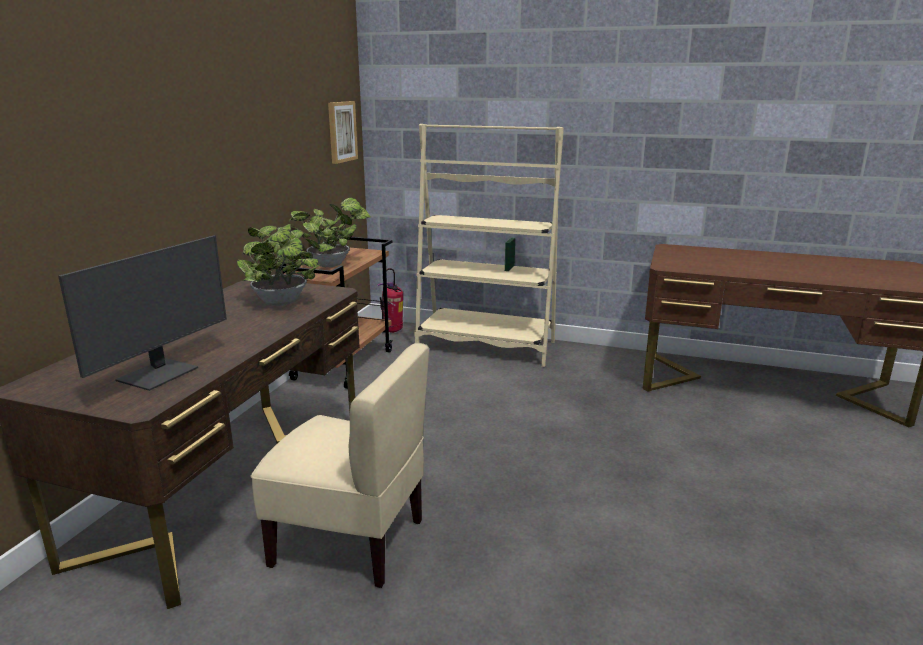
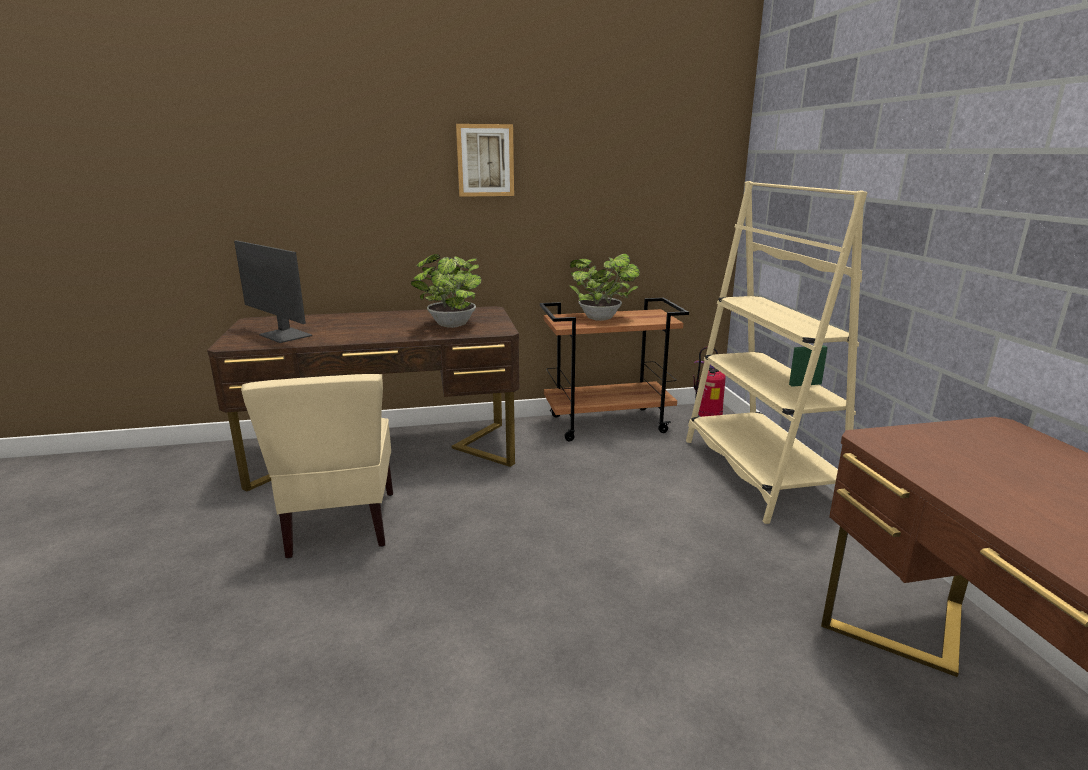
camera: 60 degrees right, 0 degrees up
(159, 374) = (284, 336): monitor -> monitor turned 45 degrees clockwise
(341, 132) = (695, 187): picture -> picture (485, 160)

